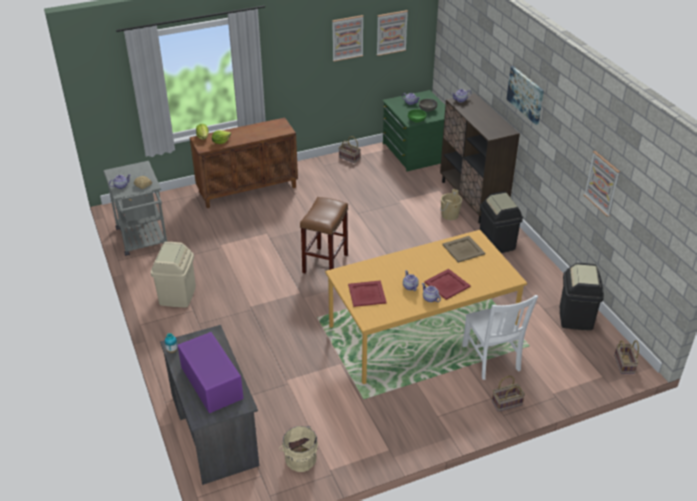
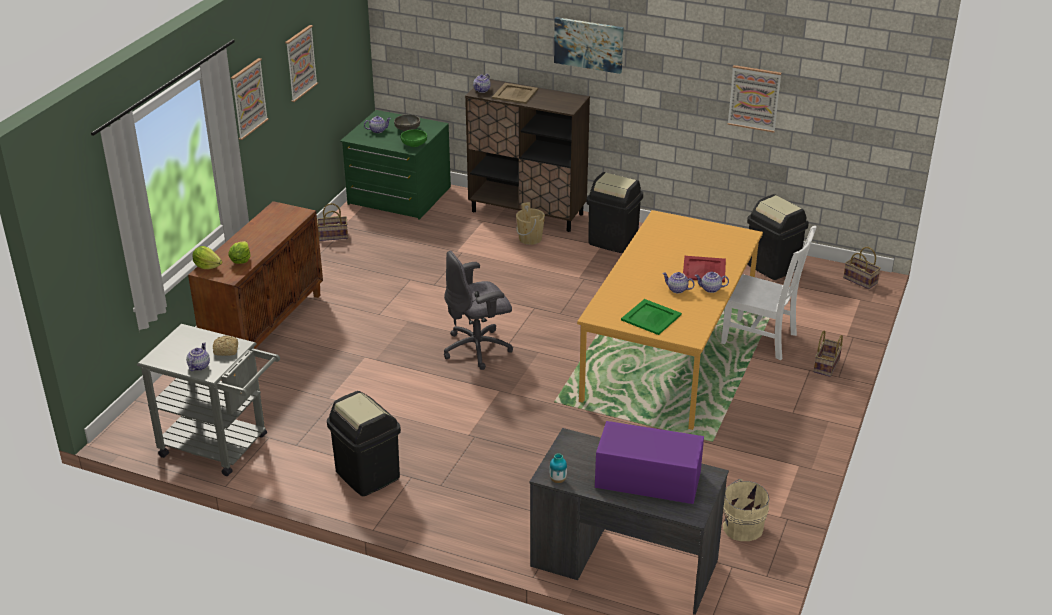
camera: 45 degrees left, 5 degrees down
(177, 295) = (367, 475): beige trash can -> black trash can
(325, 263) = (478, 349): brown stool -> grey office chair
(366, 294) = (651, 317): red tray -> green tray
(391, 32) = (335, 41): picture -> picture (248, 98)
(464, 249) = (668, 233): beige tray -> beige tray (515, 93)

